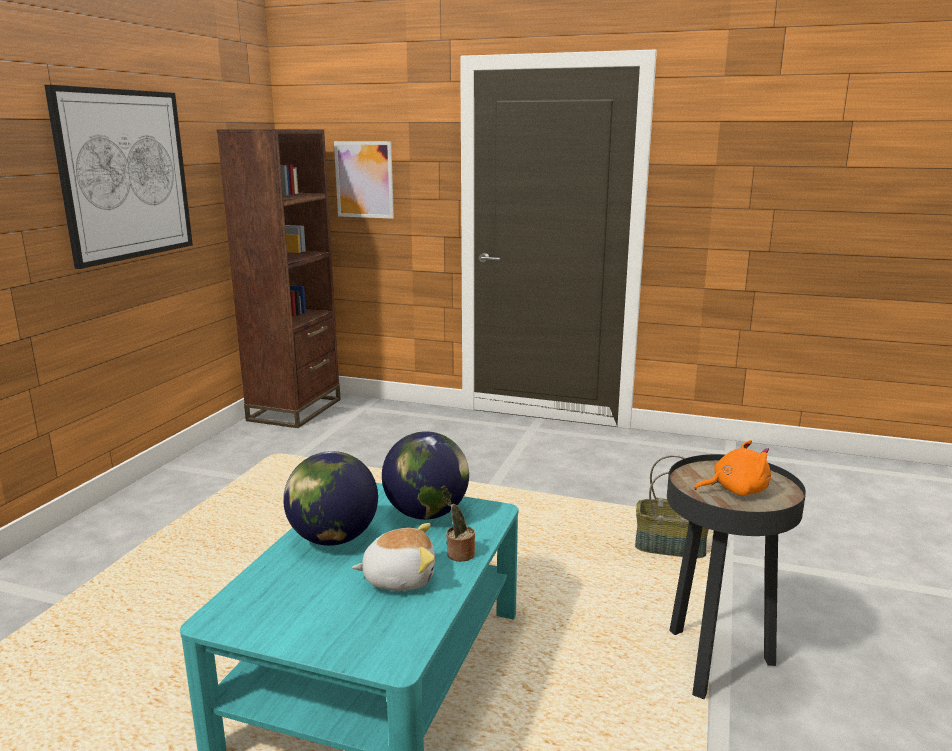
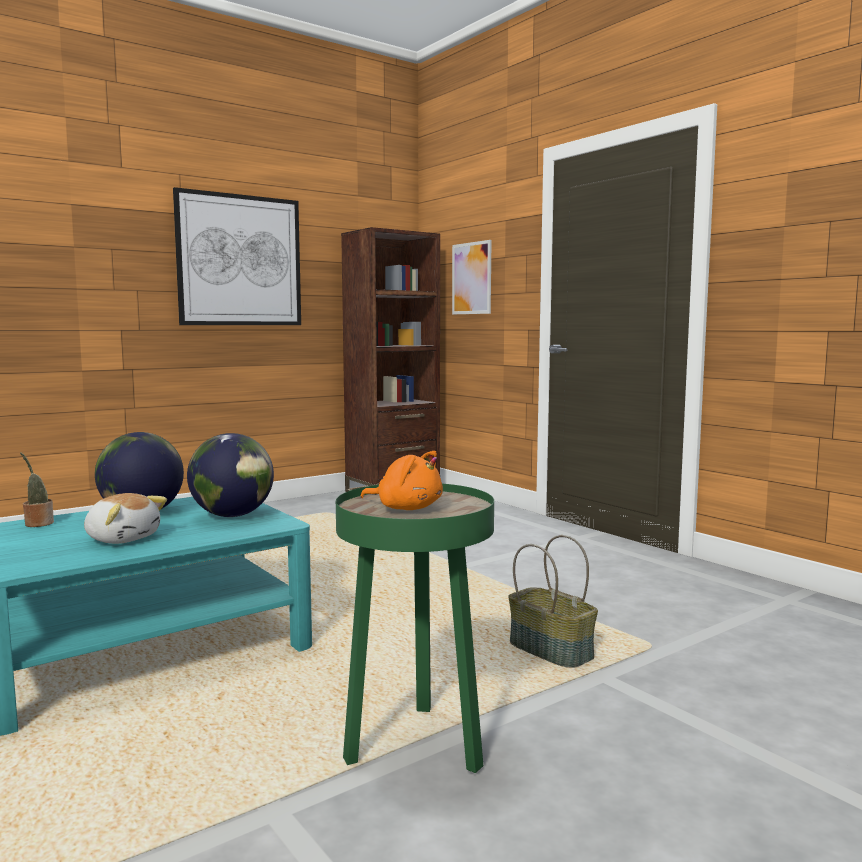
camera: 35 degrees right, 10 degrees down
(458, 554) = (192, 537): potted plant -> potted plant (38, 523)
(713, 663) = (415, 746): black side table -> green side table

